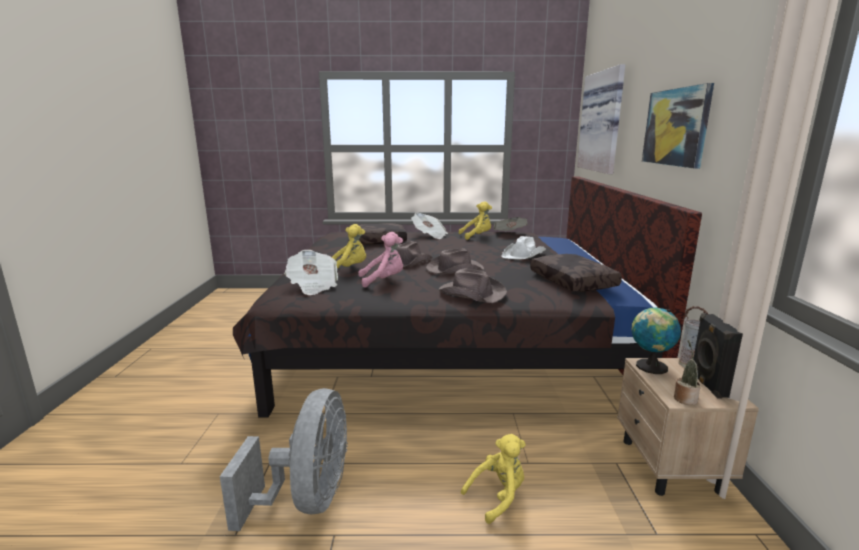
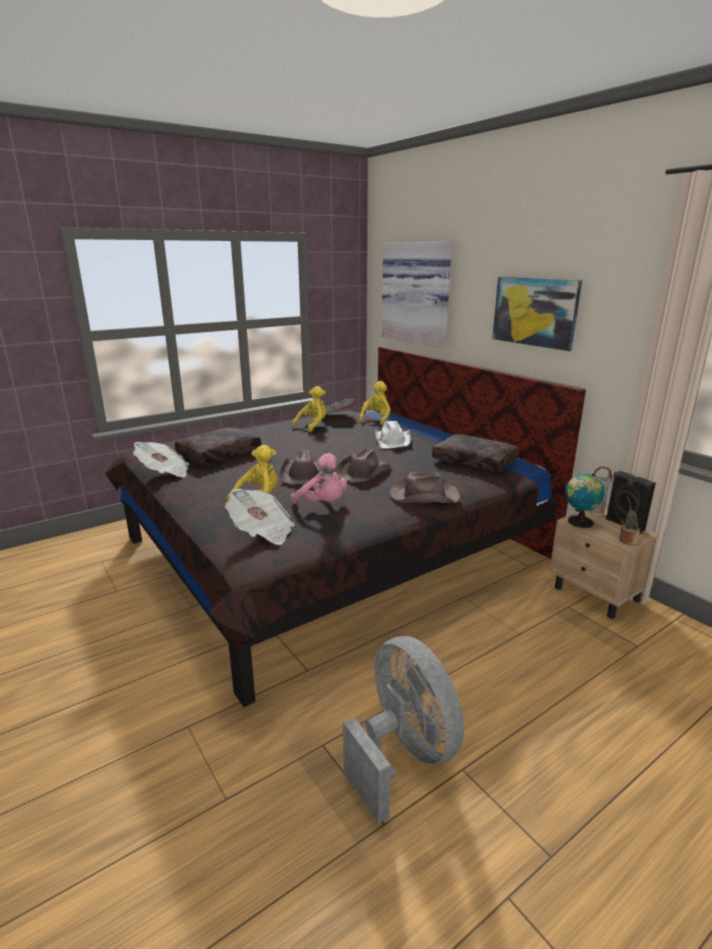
camera: 35 degrees left, 5 degrees up
(384, 281) = (323, 504): pink plush toy -> pink plush toy turned 90 degrees clockwise
(429, 235) = (263, 434): newspaper -> newspaper (164, 472)
(498, 496) = (531, 670): yellow plush toy -> yellow plush toy (376, 419)

